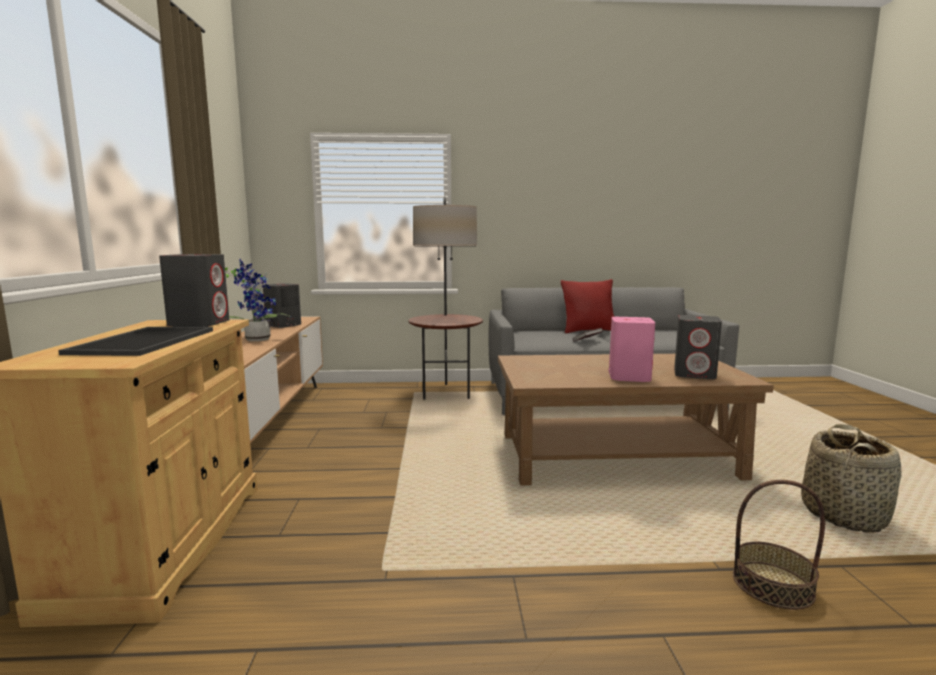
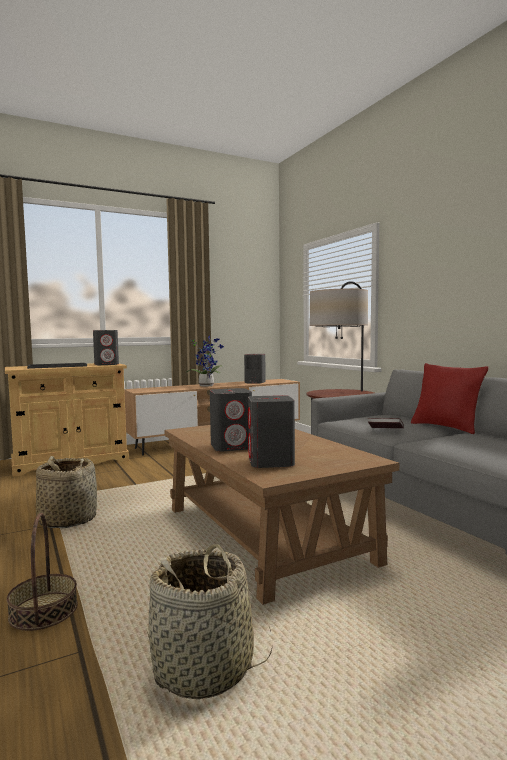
camera: 65 degrees right, 5 degrees down
(501, 559) = (67, 520): none -> basket
(629, 377) = (231, 446): pink speaker -> grey speaker

